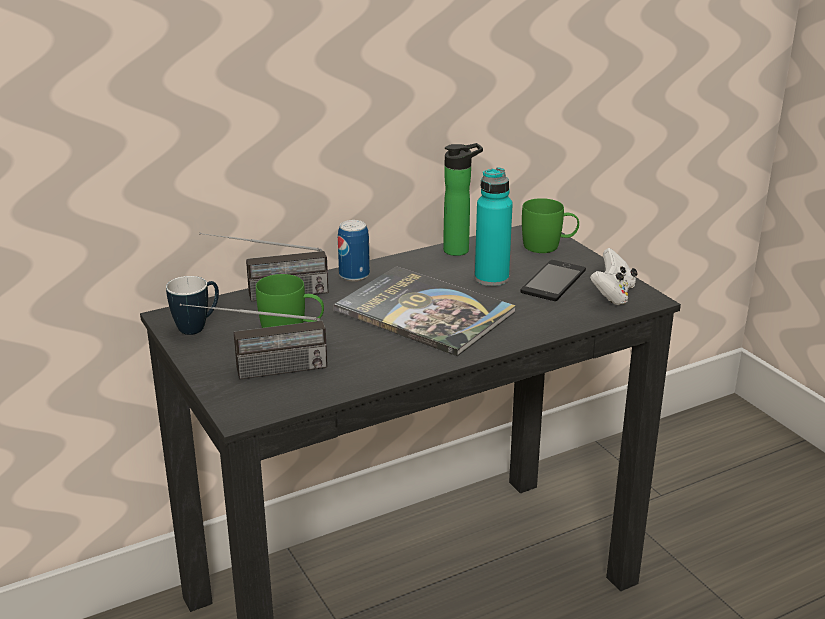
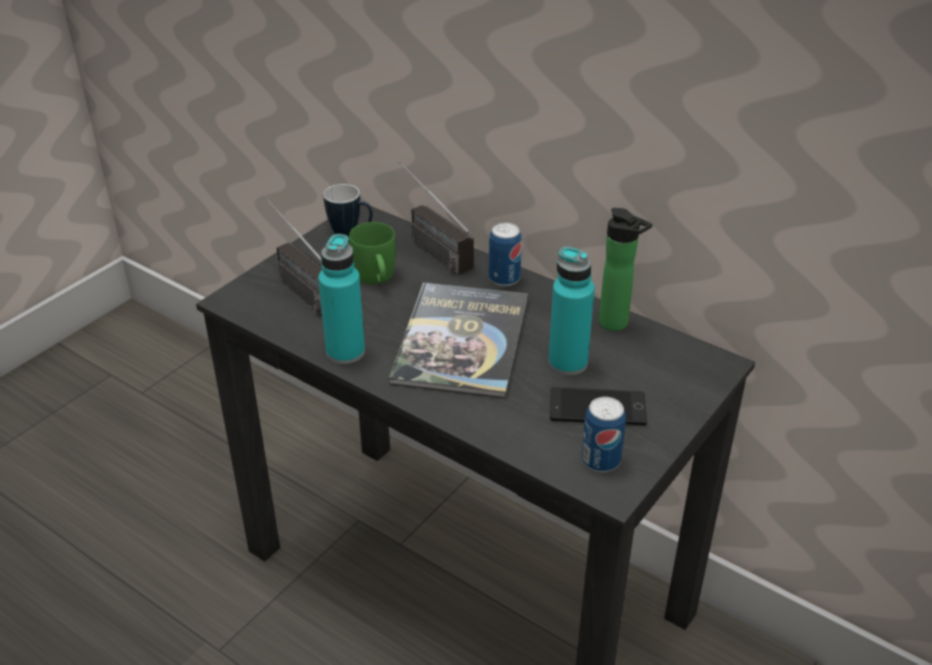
camera: 65 degrees right, 10 degrees up
(392, 367) = (345, 352): none -> turquoise bottle
(548, 246) = (685, 383): green mug -> none
(612, 295) = (600, 460): white game controller -> can

